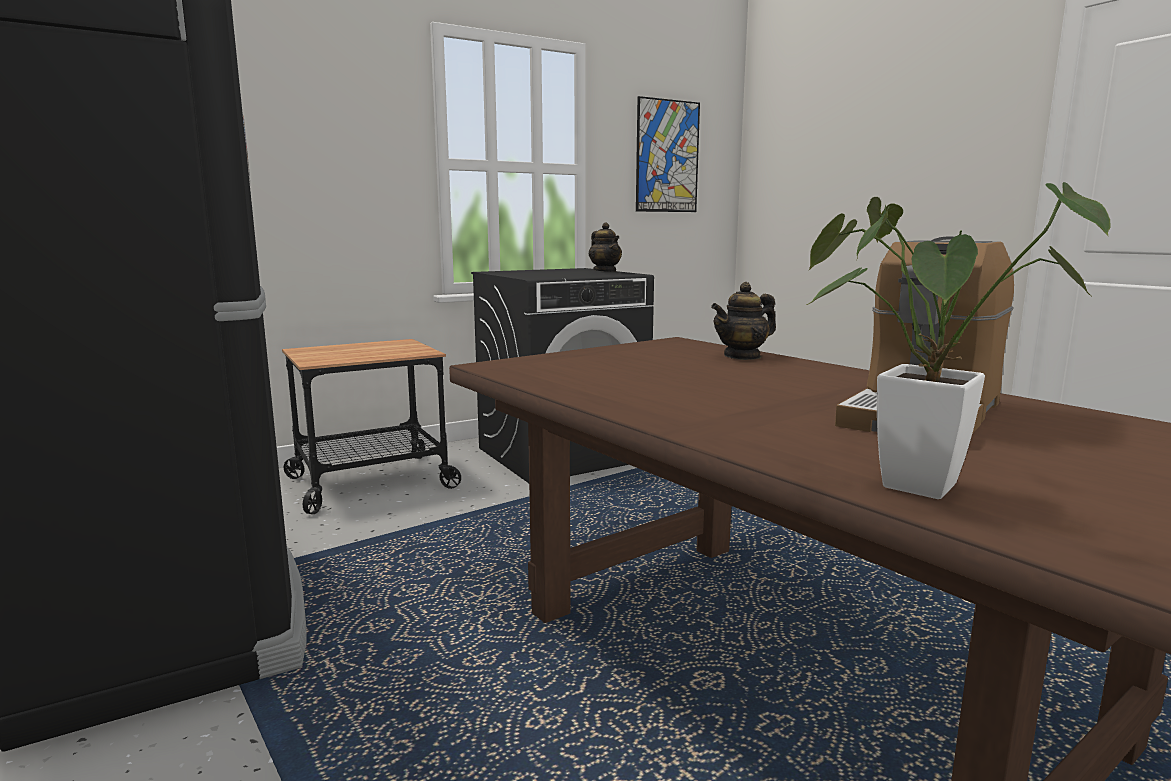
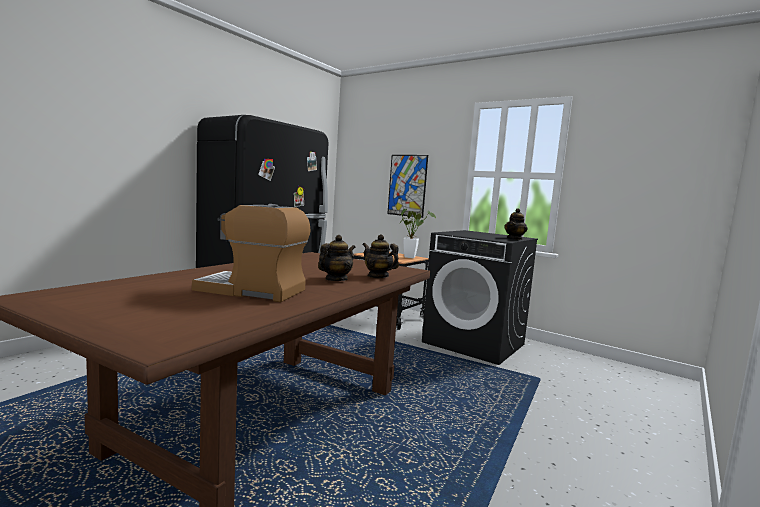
camera: 65 degrees right, 5 degrees down
(667, 156) = (642, 166): picture -> picture (407, 185)
(785, 373) = (335, 279): none -> teapot
(900, 482) = (145, 281): potted plant -> potted plant (410, 257)

